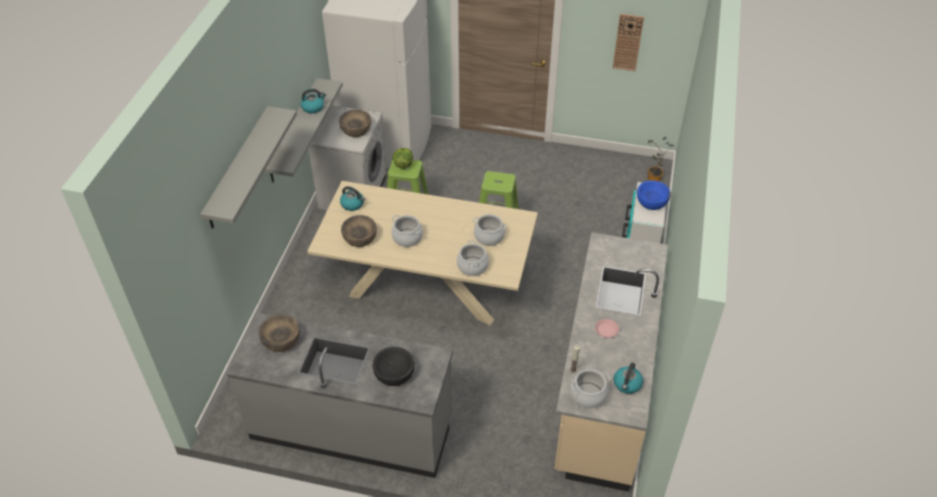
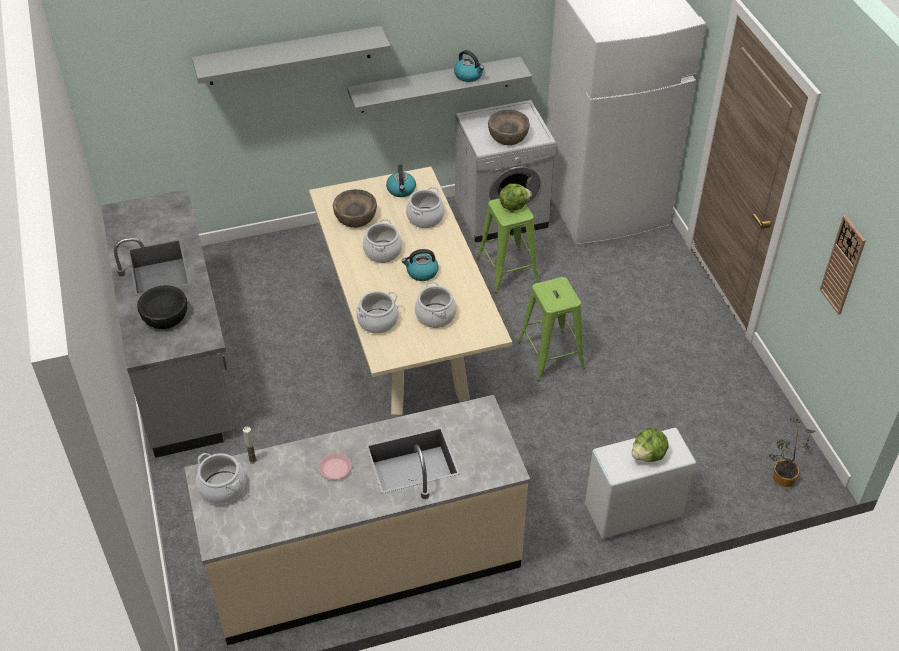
camera: 60 degrees right, 0 degrees up
(281, 340) = (162, 220): brown bowl -> none
(391, 204) = (425, 218): none -> cooking pot
(627, 384) = (259, 519): kettle -> kettle (421, 272)
(652, 201) = (648, 455): blue bowl -> lettuce

